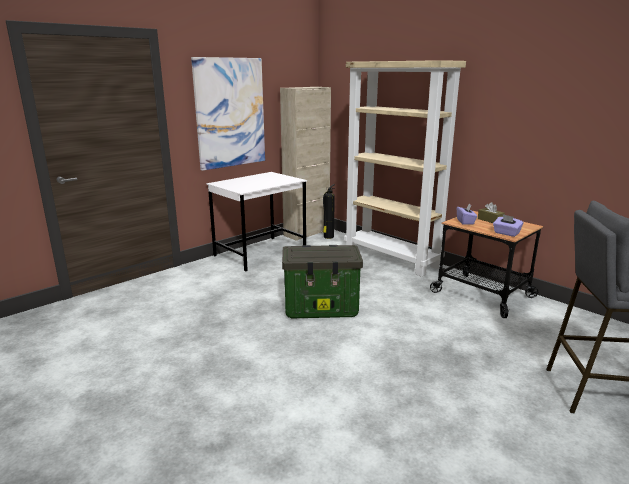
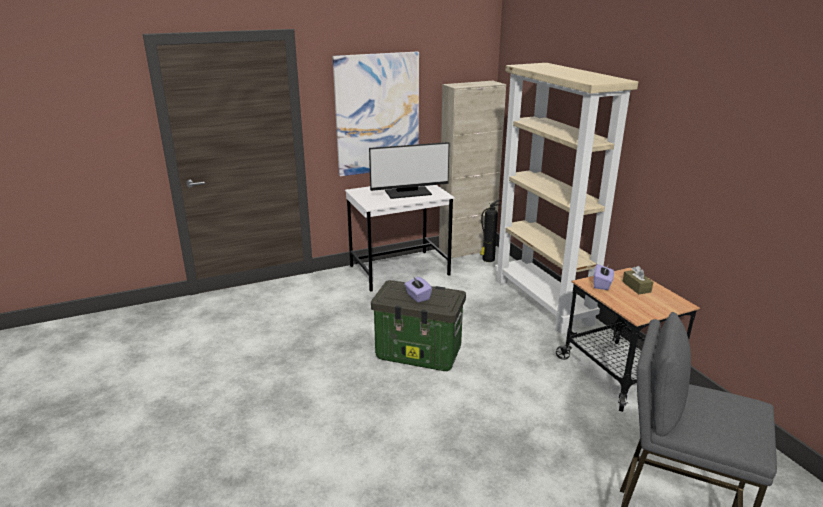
camera: 20 degrees right, 5 degrees up
(266, 180) = (408, 193): none -> monitor
(506, 233) = (636, 311): purple tissue box -> purple tissue box (417, 296)

